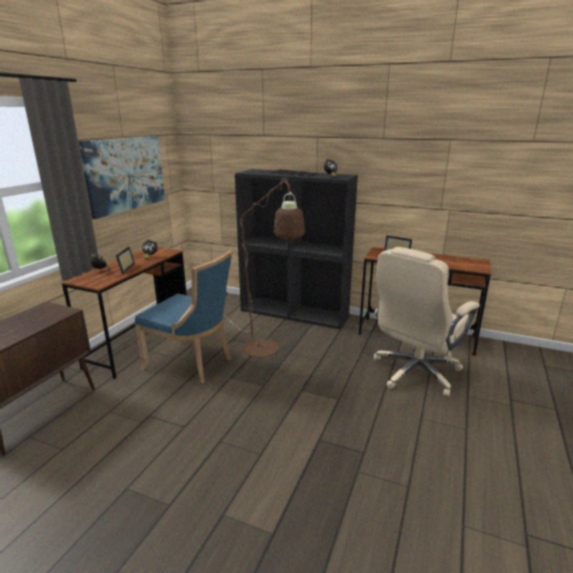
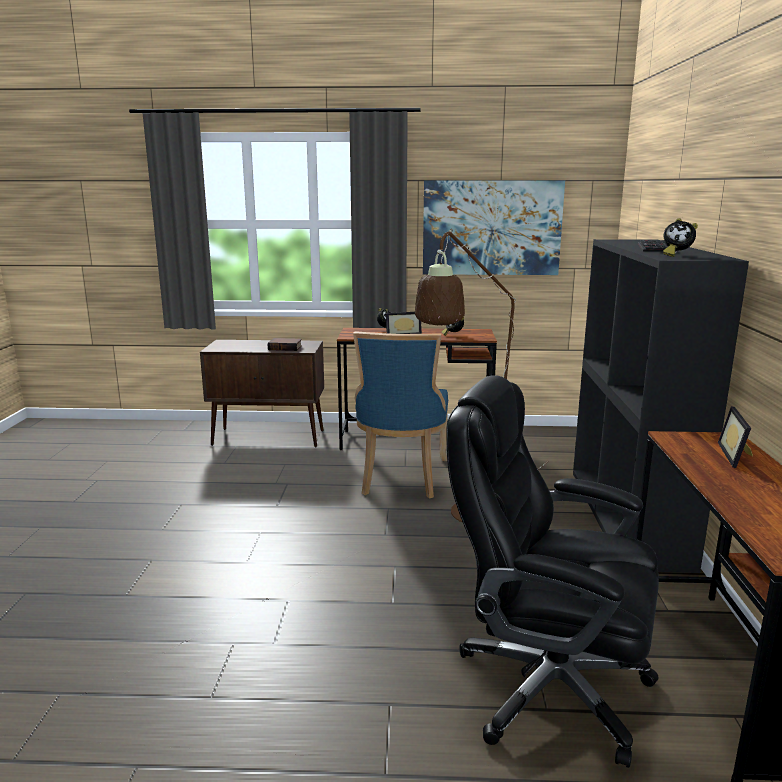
camera: 70 degrees right, 5 degrees down
(42, 318) = (286, 347): none -> book
(415, 372) = (547, 687): beige office chair -> black office chair

